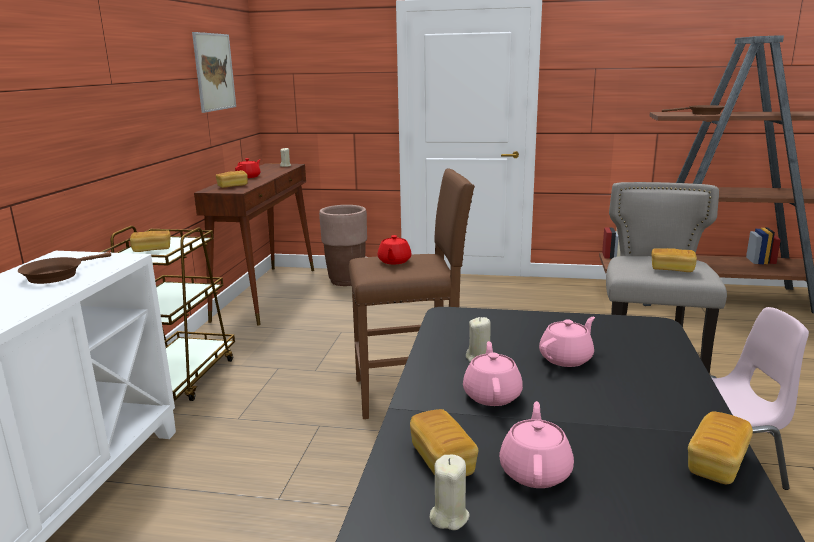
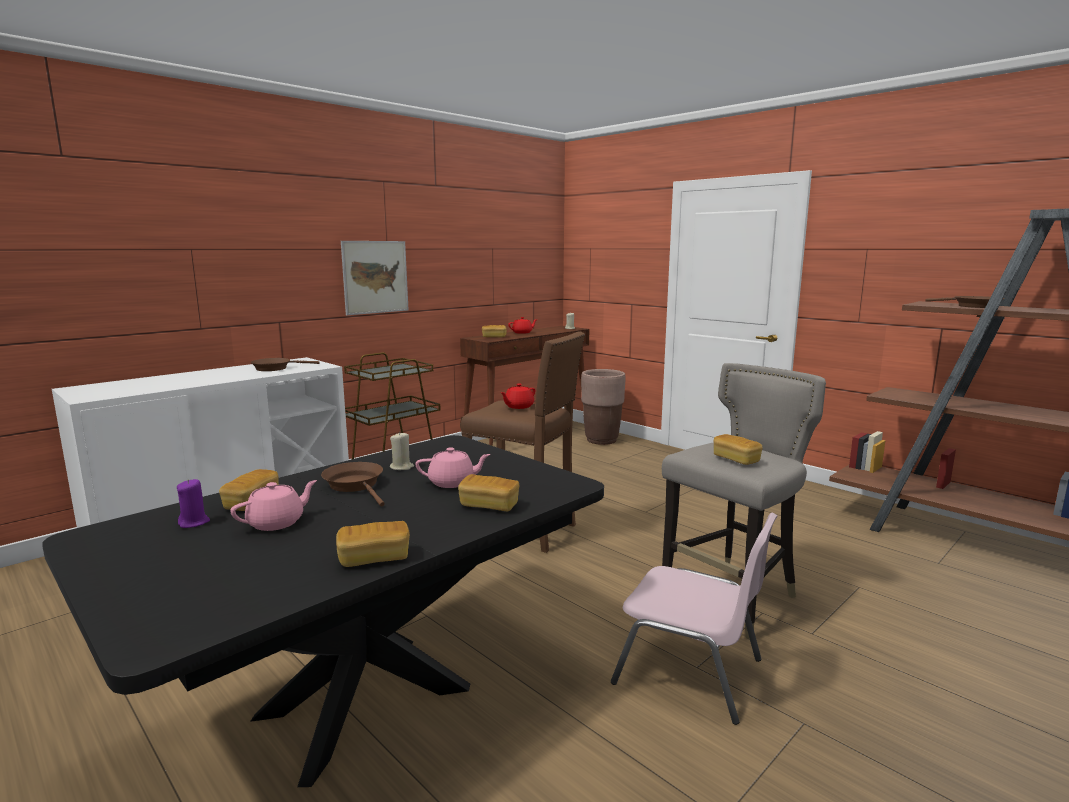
camera: 35 degrees right, 5 degrees down
(152, 249) = (384, 370): bread -> bread (489, 505)
(214, 72) = (506, 244): picture -> picture (375, 277)
(449, 516) = (194, 522): beige candle -> purple candle
(492, 395) = (356, 485): pink teapot -> brown frying pan

